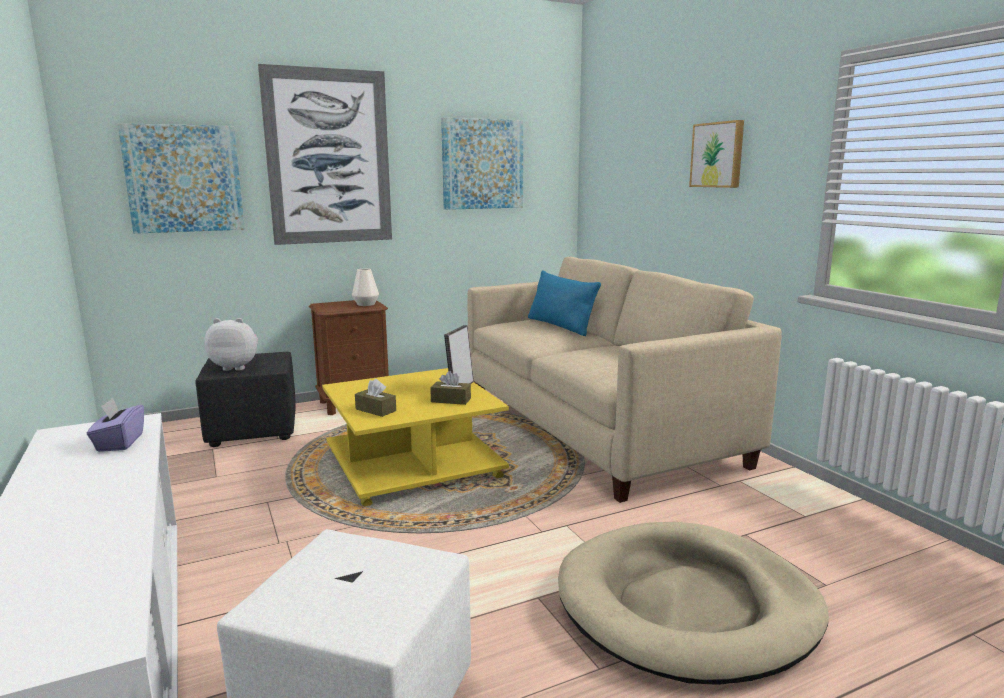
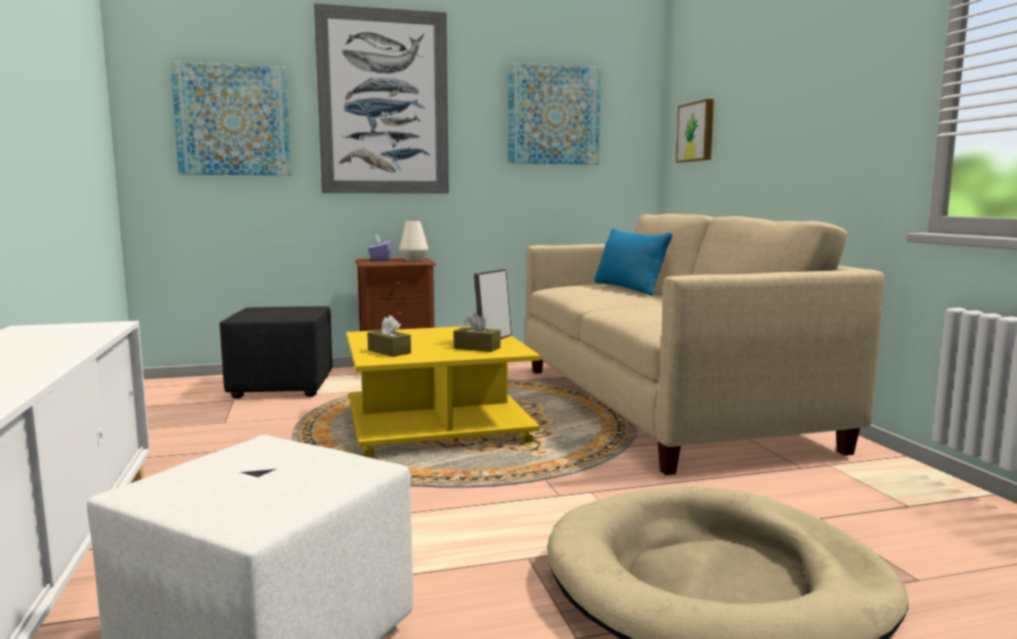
camera: 10 degrees right, 5 degrees down
(119, 443) = (76, 336): purple tissue box -> purple tissue box (380, 260)
(236, 367) = (265, 314): plush toy -> none
(718, 155) = (814, 79): picture -> picture (697, 132)

